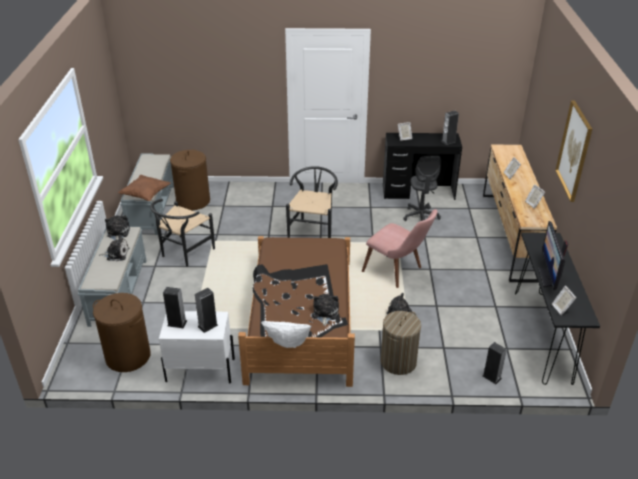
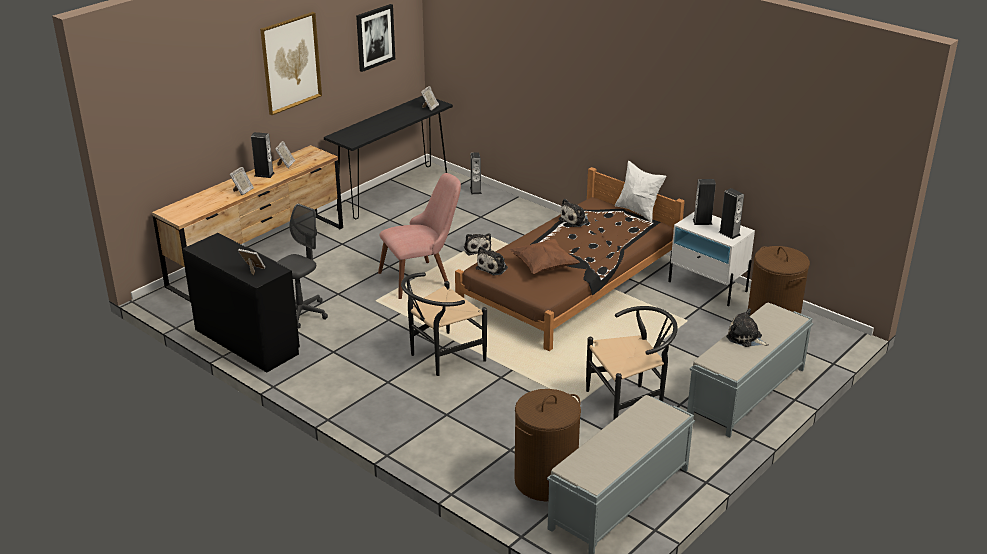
camera: 140 degrees left, 5 degrees down
(118, 233) = (728, 364): plush toy -> plush toy (493, 267)
(146, 195) = (651, 405): brown pillow -> brown pillow (543, 266)
(398, 272) = (422, 277): pink chair -> pink chair turned 75 degrees clockwise
(398, 362) = (530, 224): laundry basket -> none
(448, 141) = (217, 244): speaker -> speaker (264, 174)
(548, 277) = (399, 121): monitor -> none
(605, 214) = (375, 37): none -> picture

